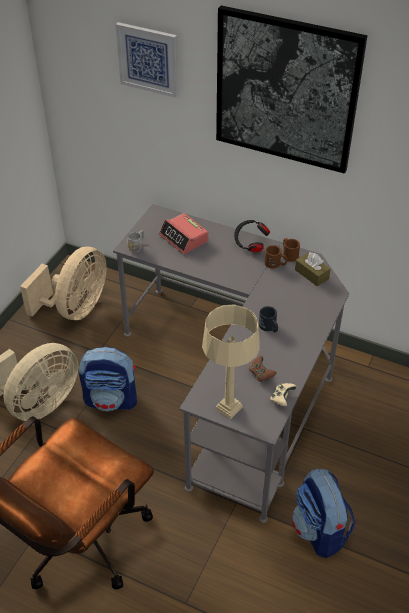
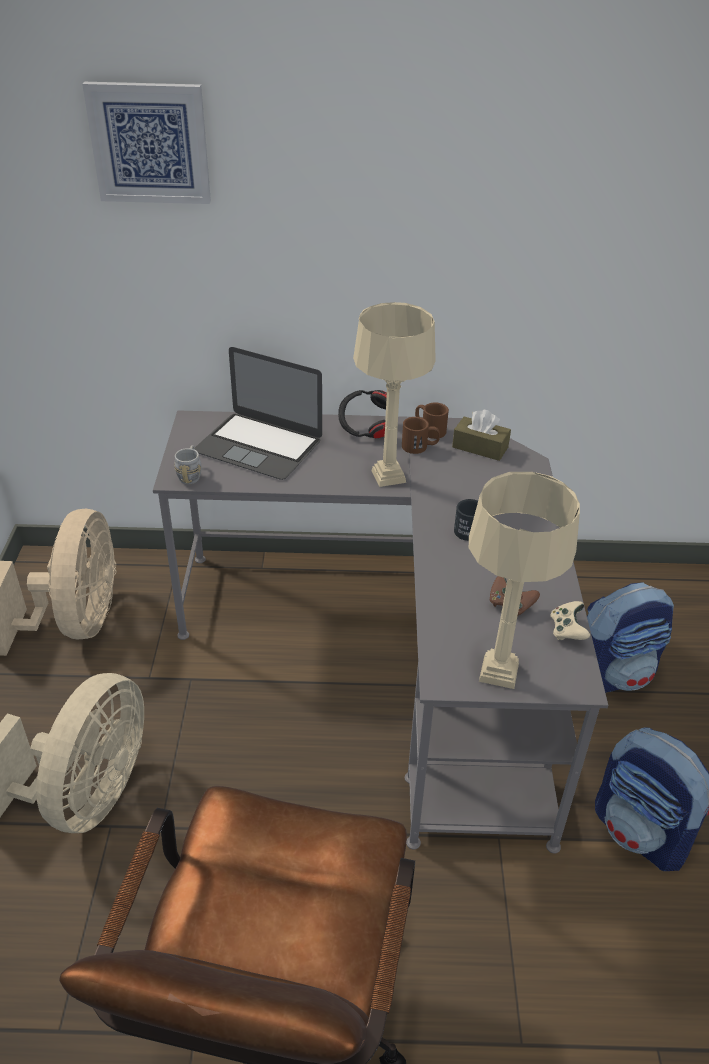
camera: 25 degrees left, 5 degrees down
(112, 400) = (211, 745): backpack -> backpack (614, 674)
(184, 238) = (259, 445): alarm clock -> laptop
(244, 278) = (388, 476): none -> beige table lamp
(286, 90) = (405, 148): picture -> none

